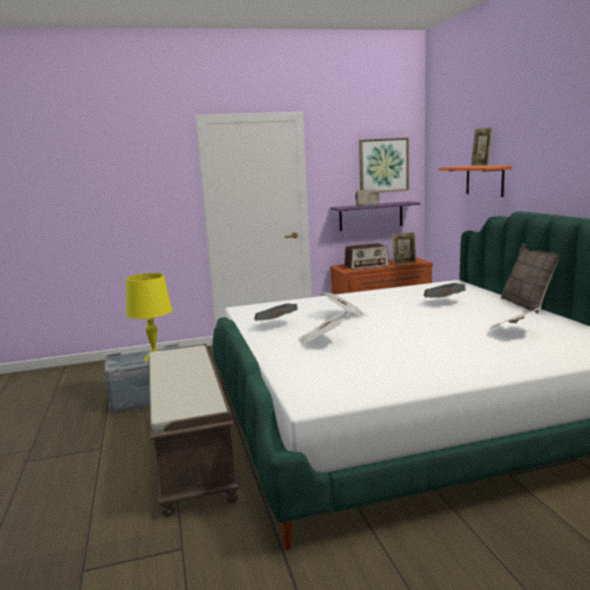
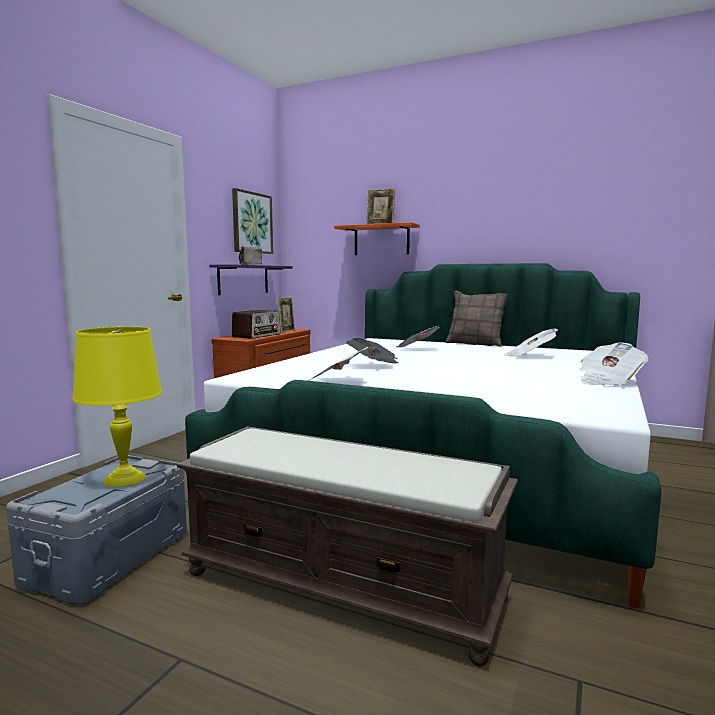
camera: 50 degrees left, 5 degrees down
(322, 341) = (435, 383): newspaper -> newspaper (608, 381)

